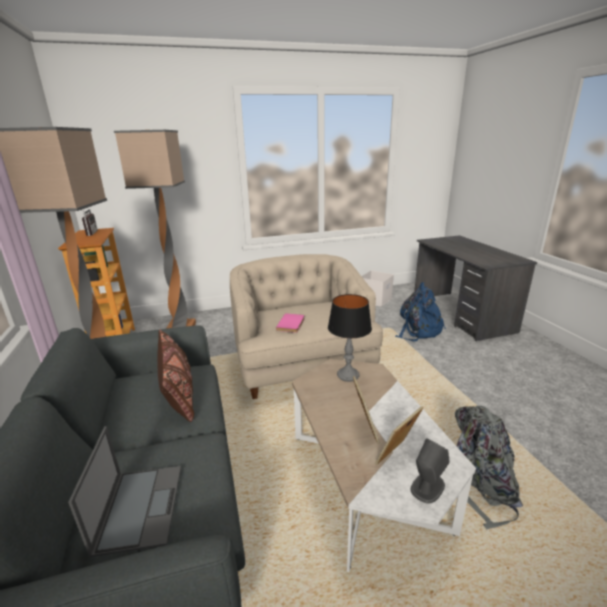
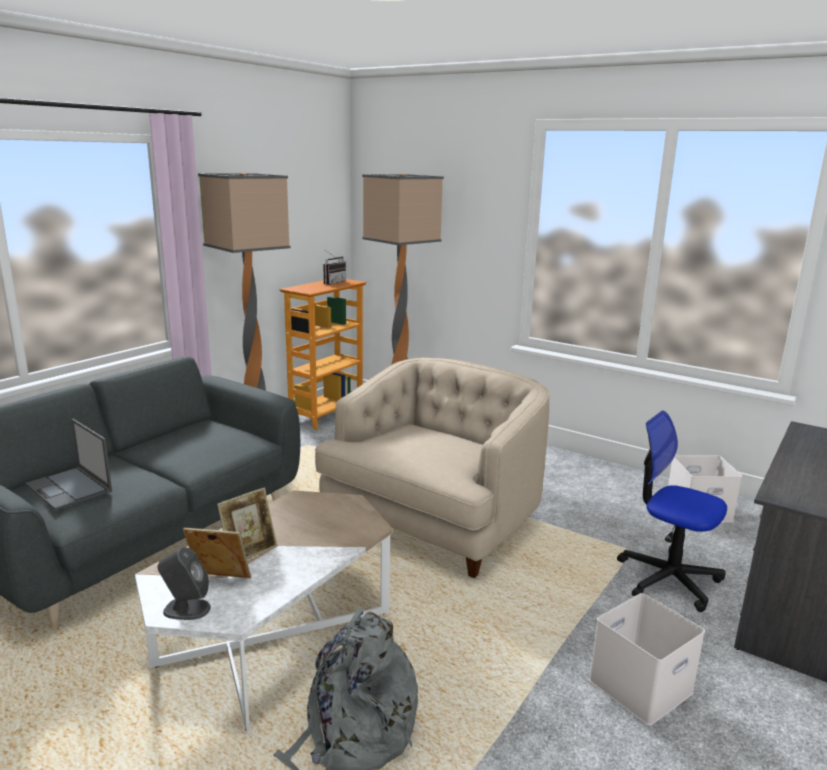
camera: 50 degrees right, 5 degrees down
(140, 506) = (69, 488): laptop -> laptop turned 90 degrees clockwise
(178, 393) = (212, 448): brown pillow -> none
(292, 324) = (392, 446): pink book -> none
(348, 375) = (339, 515): table lamp -> none
(418, 330) = (668, 579): blue backpack -> office chair
(488, 374) = (641, 688): none -> white storage box

